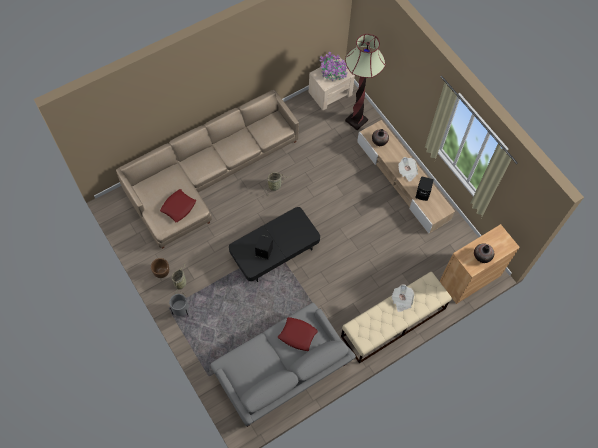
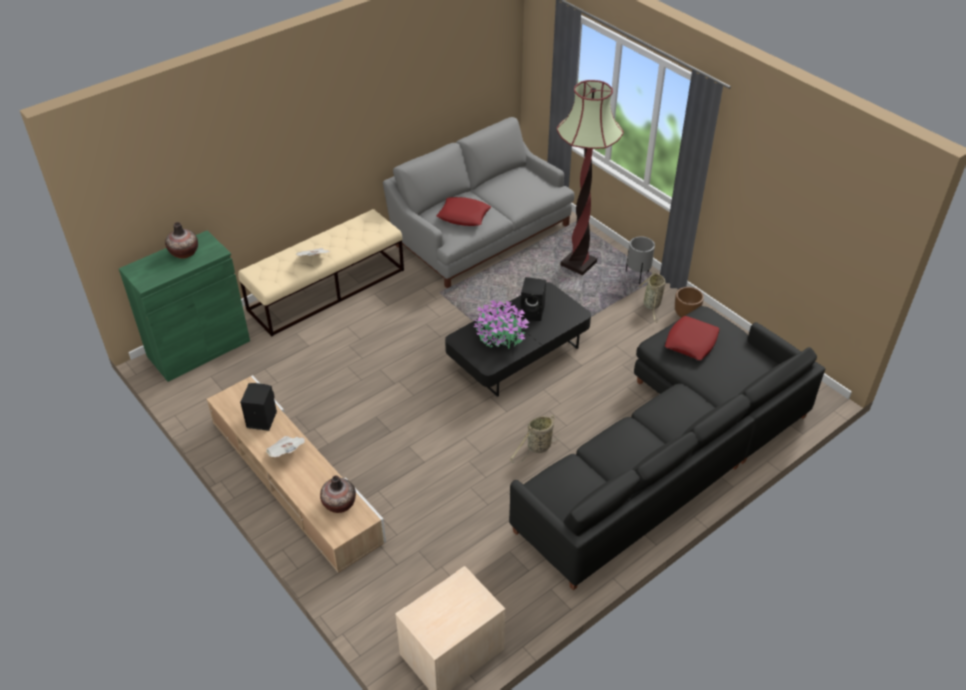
camera: 175 degrees right, 20 degrees down
(206, 176) = (670, 451): beige sofa -> black sofa
(332, 73) = (448, 612): potted plant -> potted plant (500, 337)
(356, 120) = (388, 591): floor lamp -> floor lamp (578, 264)
(470, 278) = (199, 348): brown cabinet -> green cabinet

